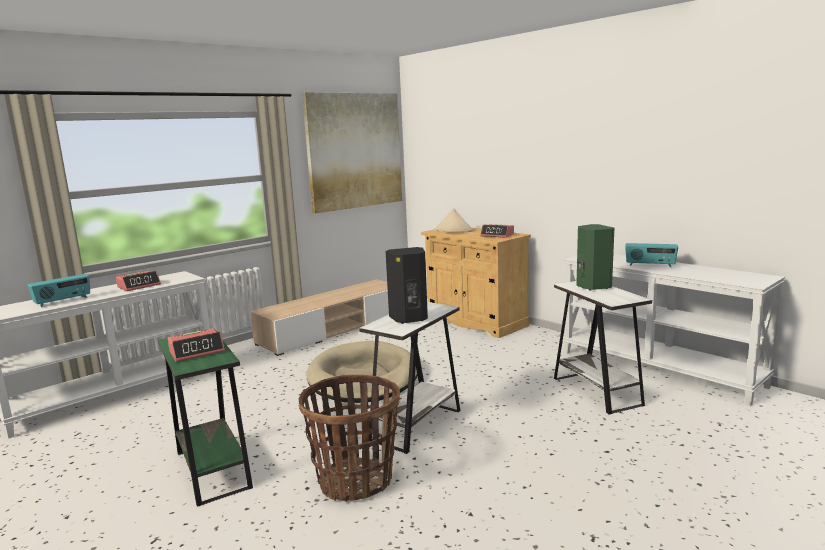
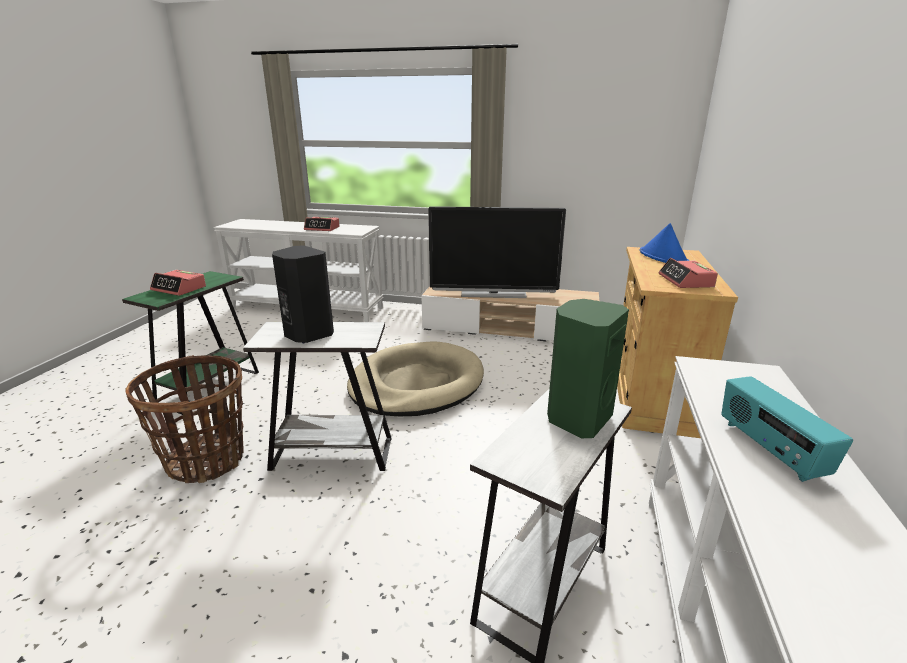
camera: 55 degrees right, 10 degrees up
(63, 301) = (270, 226): radio -> none
(321, 301) = (493, 294): none -> television
(354, 151) = (612, 123): picture -> none
(453, 231) = (663, 257): beige hat -> blue hat

